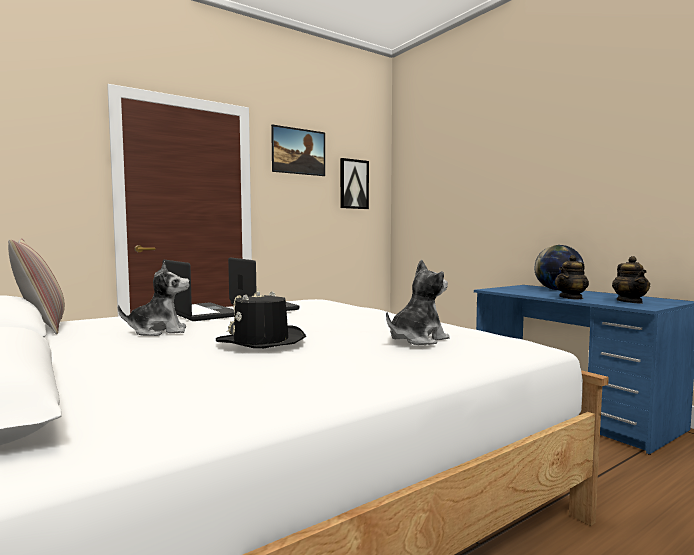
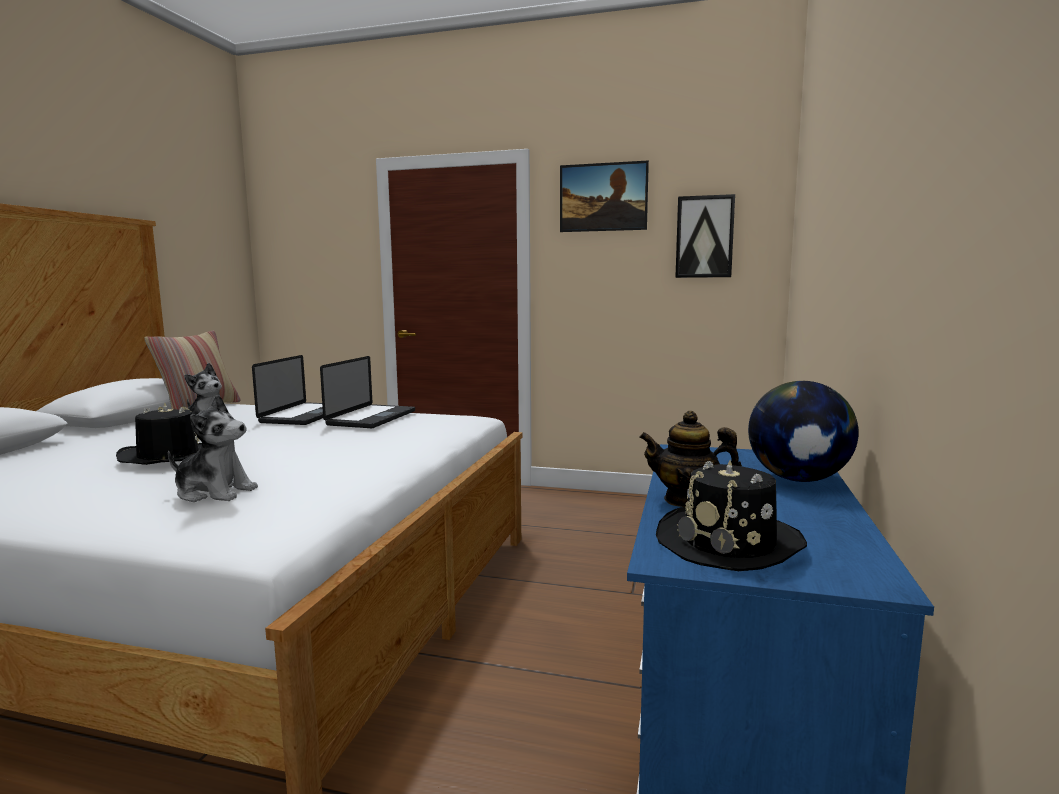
camera: 50 degrees right, 5 degrees up
(630, 302) = (730, 543): teapot -> black hat

